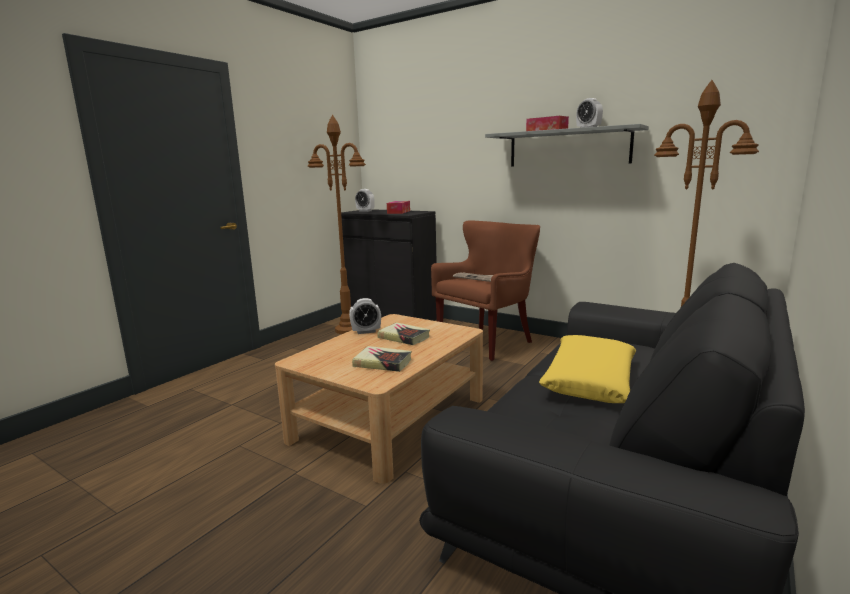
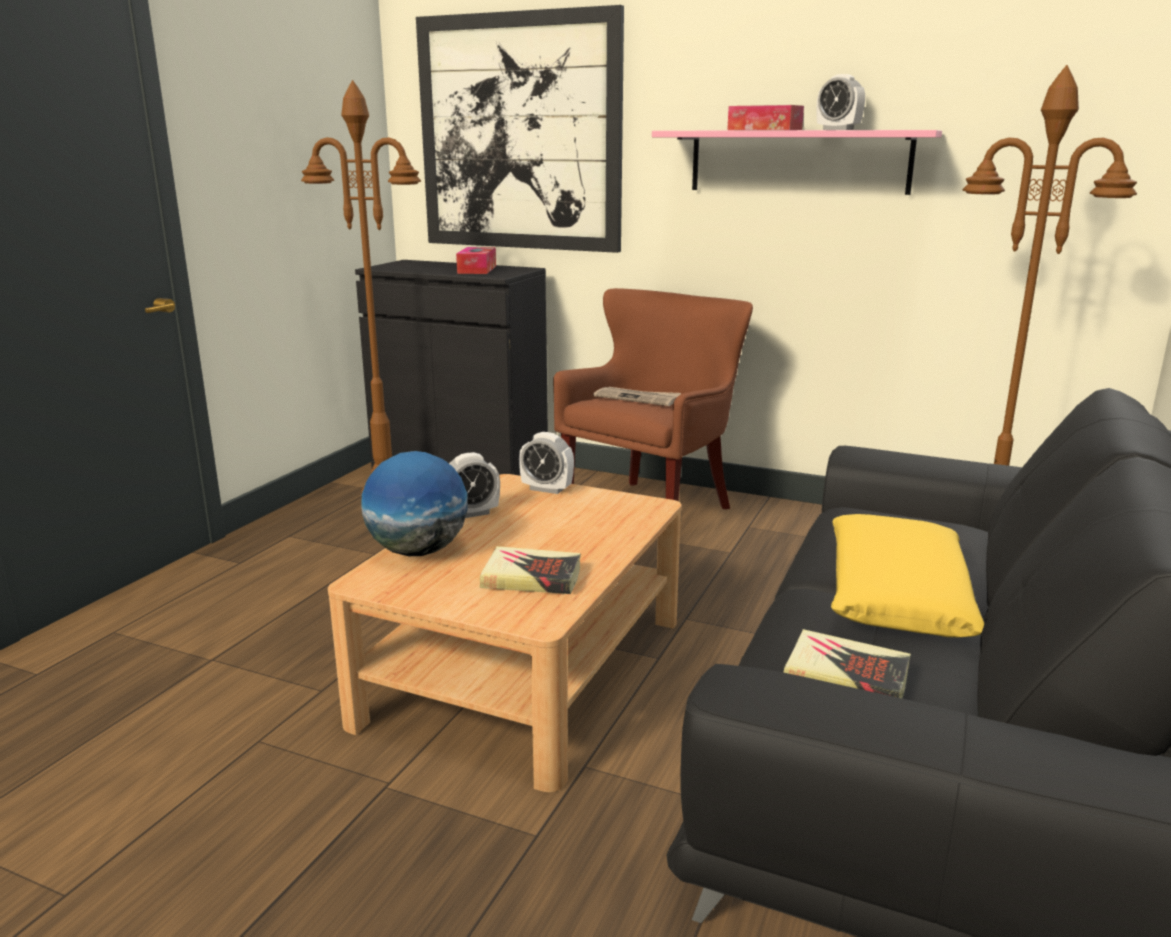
camera: 10 degrees left, 5 degrees up
(329, 348) = (418, 551): none -> globe
(365, 211) = (408, 265): alarm clock -> alarm clock (546, 489)
(404, 337) = (547, 523): book -> book (846, 677)
(423, 141) = (520, 134): none -> picture
(568, 148) = (798, 161): grey shelf -> pink shelf

